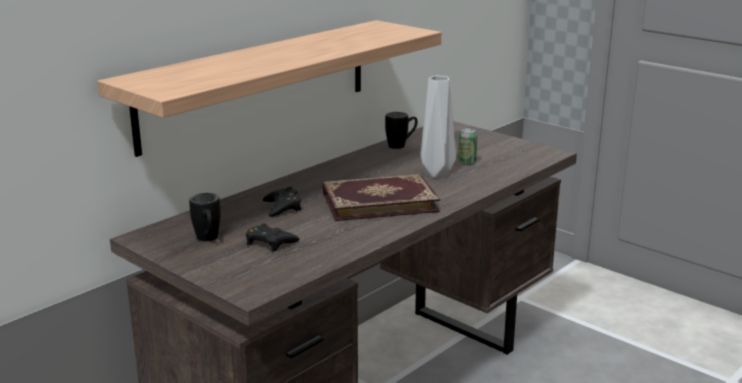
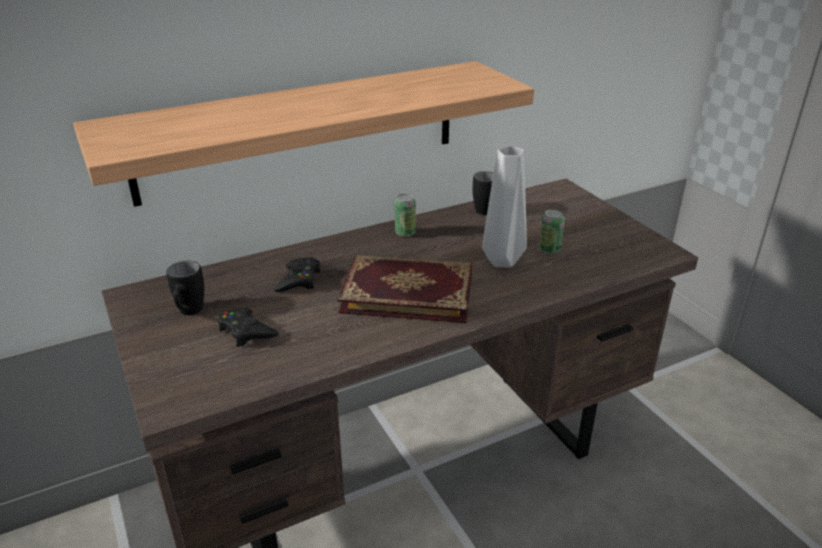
camera: 20 degrees right, 10 degrees up
(343, 167) = (405, 233): none -> can

